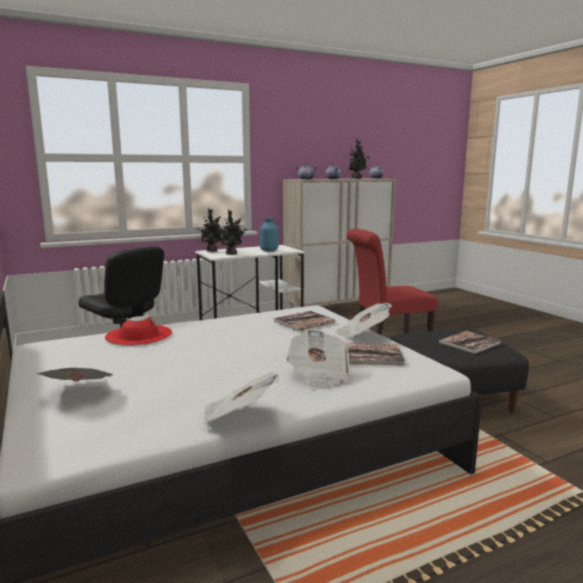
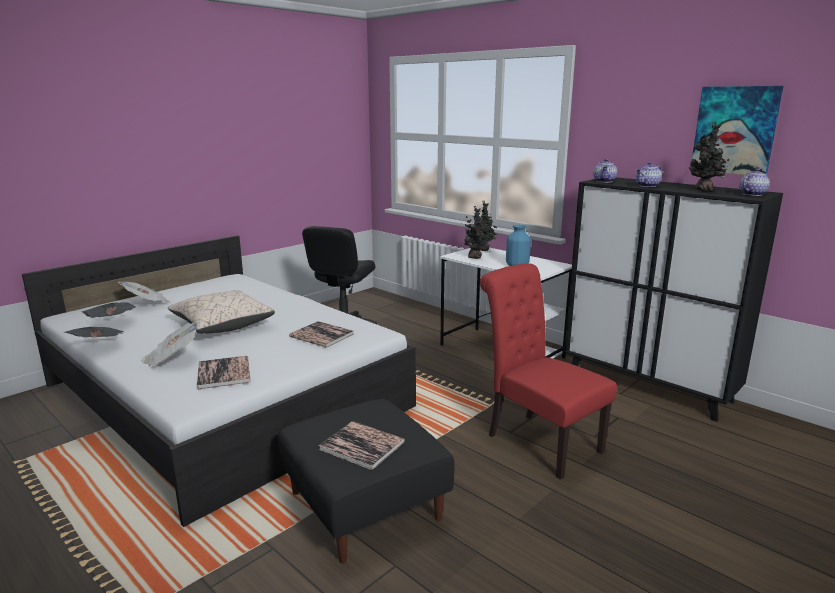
camera: 70 degrees right, 5 degrees up
(139, 335) = (261, 293): red hat -> none
(232, 353) = (222, 325): none -> beige pillow
(337, 309) = (648, 386): beige cabinet -> black cabinet
(348, 145) = (735, 130): none -> picture
(362, 334) = (292, 364): newspaper -> newspaper (112, 322)

